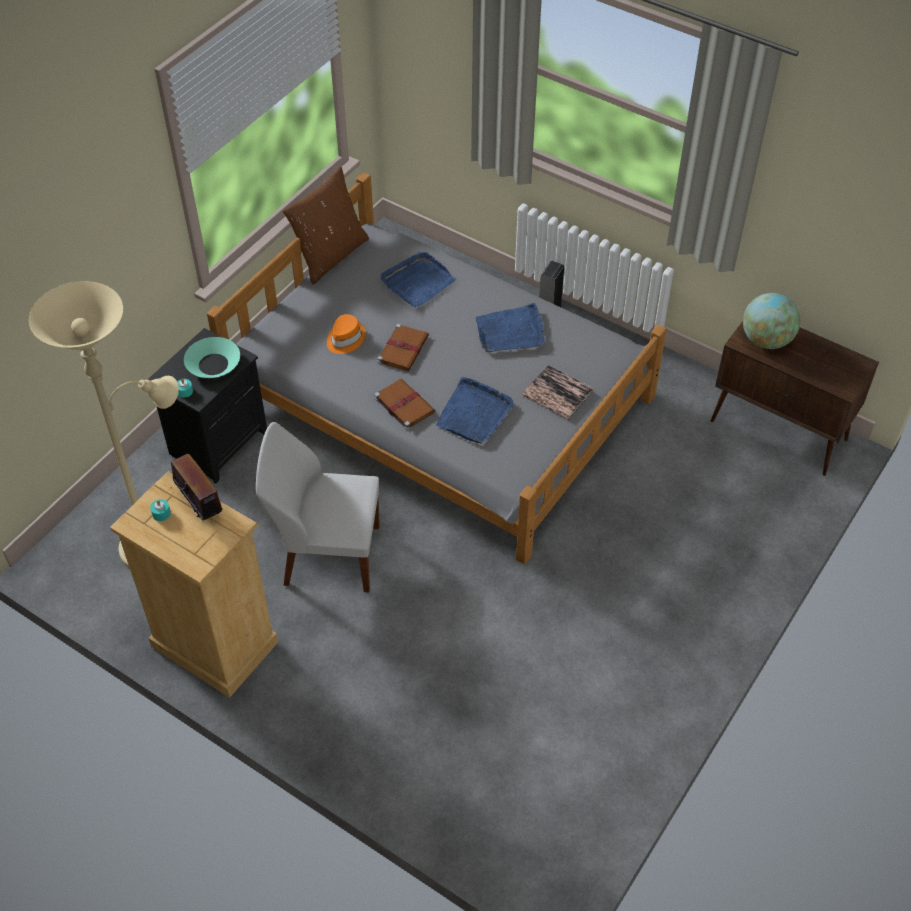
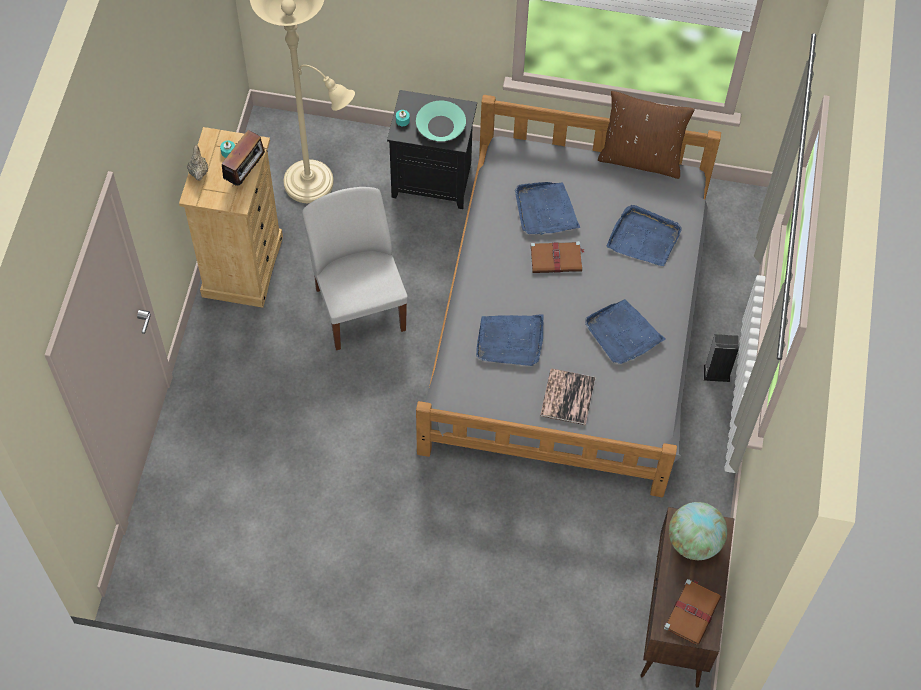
camera: 65 degrees right, 10 degrees up
(168, 549) = (198, 171): none -> beige teapot
(345, 338) = (545, 211): orange hat -> blue tray
(403, 404) = (493, 284): brown book -> brown book (692, 612)

